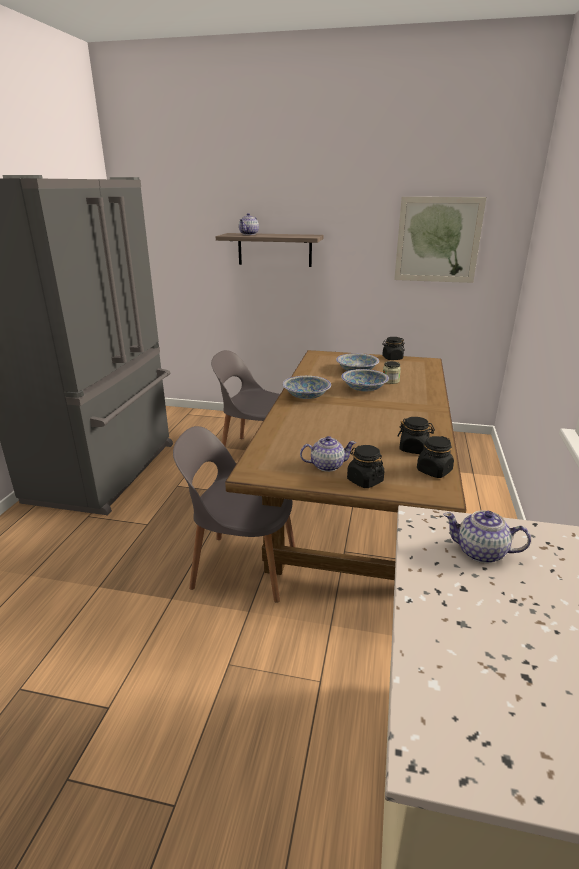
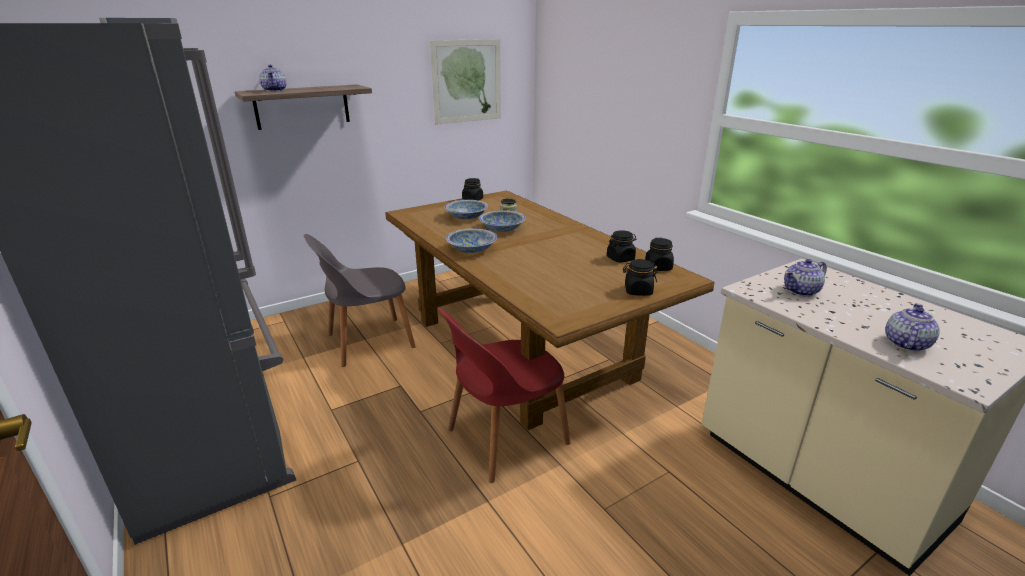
camera: 45 degrees left, 0 degrees up
(241, 567) = (504, 438): grey chair -> red chair
(326, 465) = (597, 293): teapot -> teapot (905, 344)

